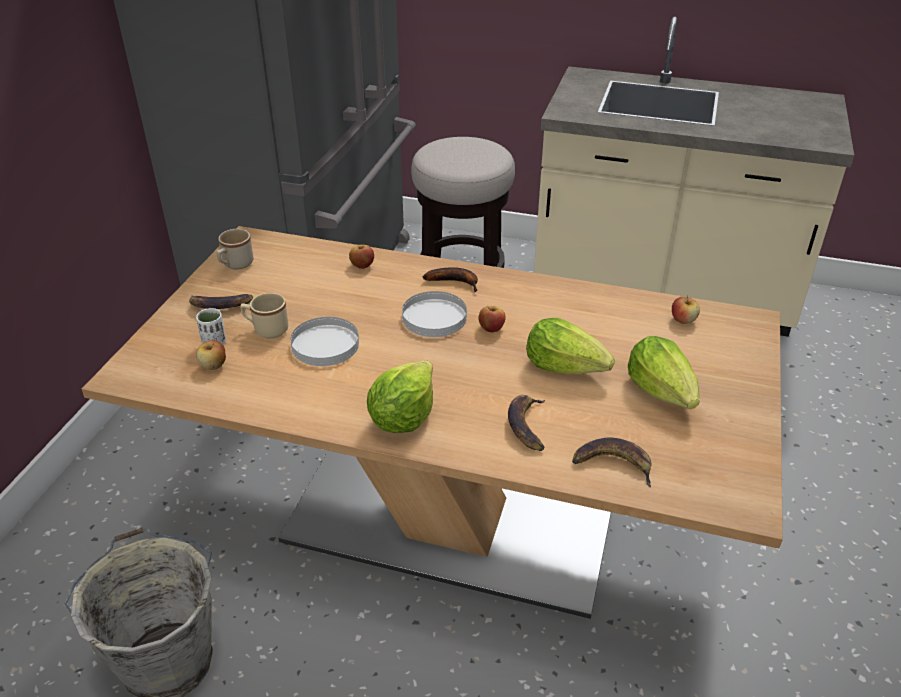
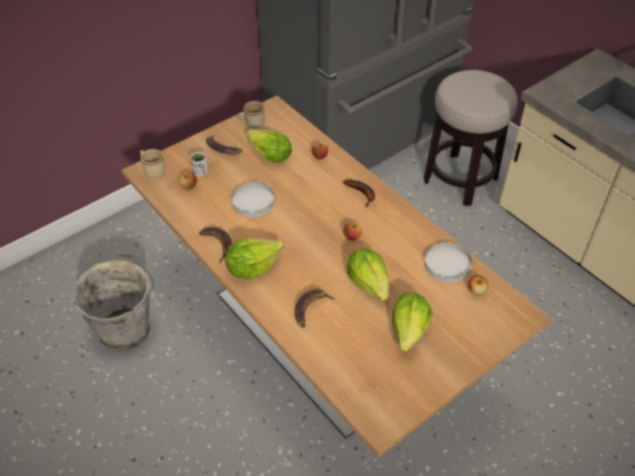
camera: 35 degrees right, 10 degrees up
(266, 329) = (232, 176): beige mug -> beige mug (153, 170)
(294, 288) = (269, 155): none -> lettuce
(434, 317) = (327, 212): white plate -> white plate (447, 264)
(613, 464) = (333, 357): banana -> banana (217, 244)

